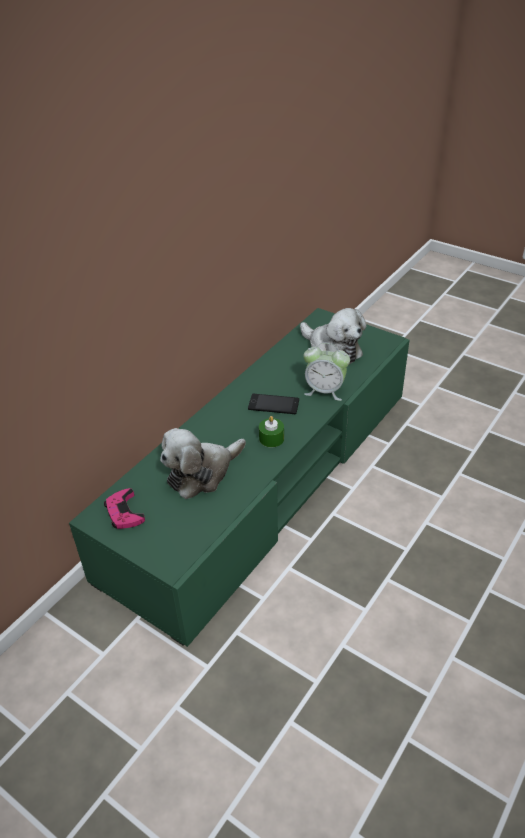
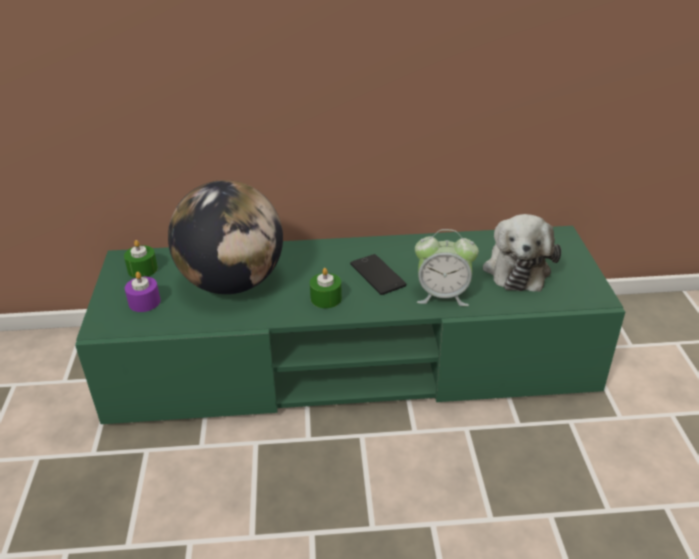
camera: 50 degrees right, 5 degrees down
(124, 512) = (142, 269): pink game controller -> green candle
(169, 528) = (144, 302): none -> purple candle
(202, 473) = (232, 283): plush toy -> globe
(325, 391) = (443, 295): alarm clock -> alarm clock turned 60 degrees counterclockwise

